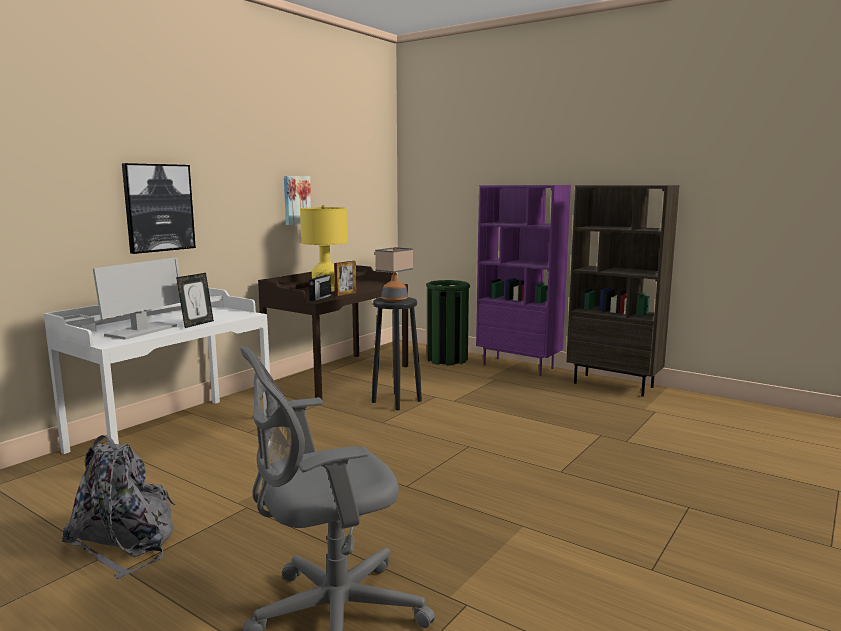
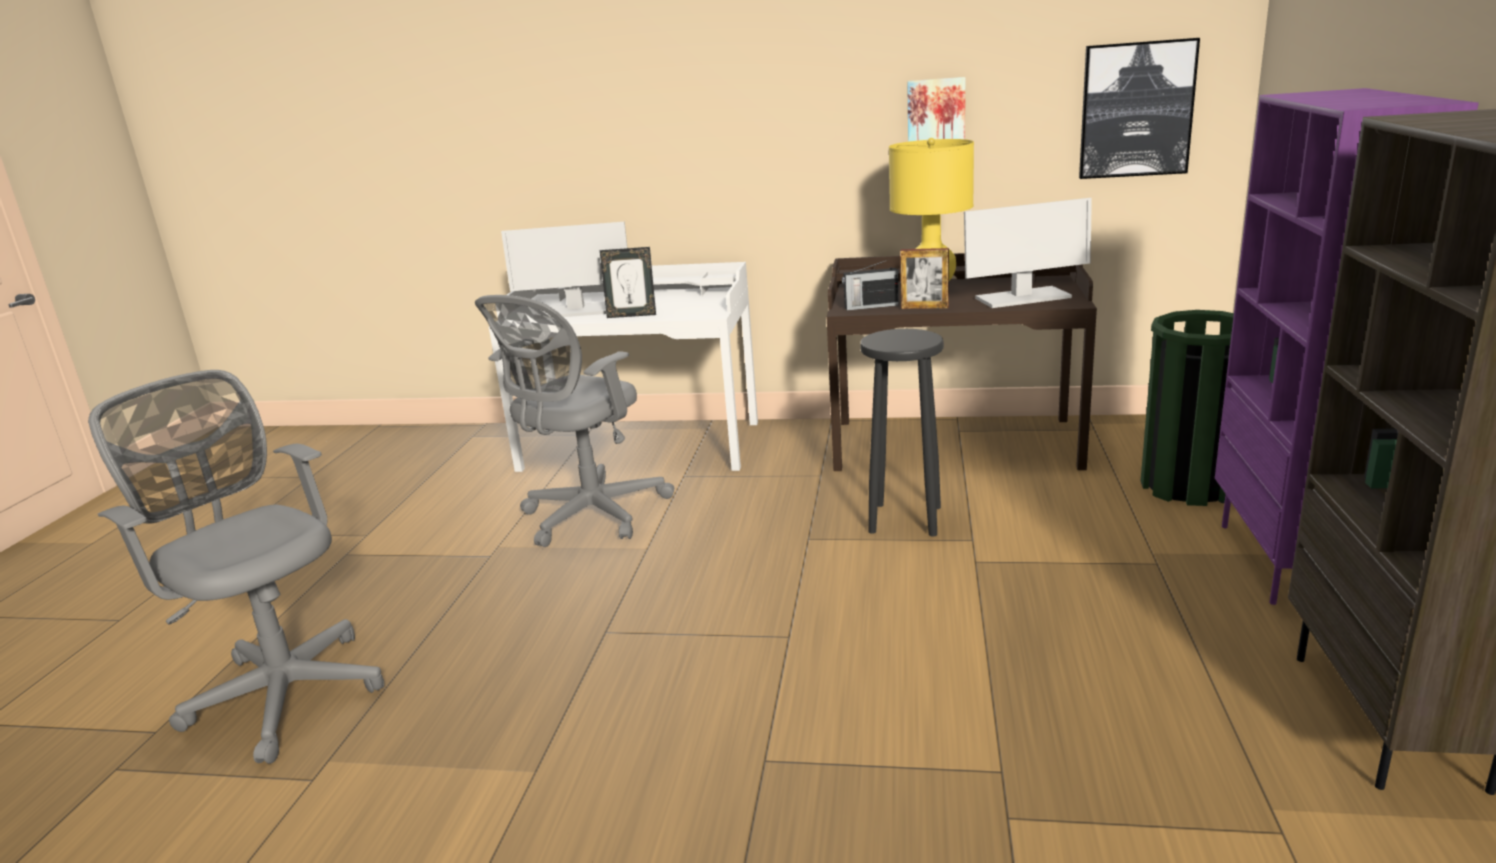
camera: 65 degrees right, 10 degrees up
(126, 542) = (394, 532): grey backpack -> none
(158, 207) = (674, 145): picture -> picture (1136, 110)
(250, 467) = (589, 517): none -> grey office chair
(370, 286) = (1022, 298): none -> monitor
(394, 300) = (898, 339): table lamp -> none

